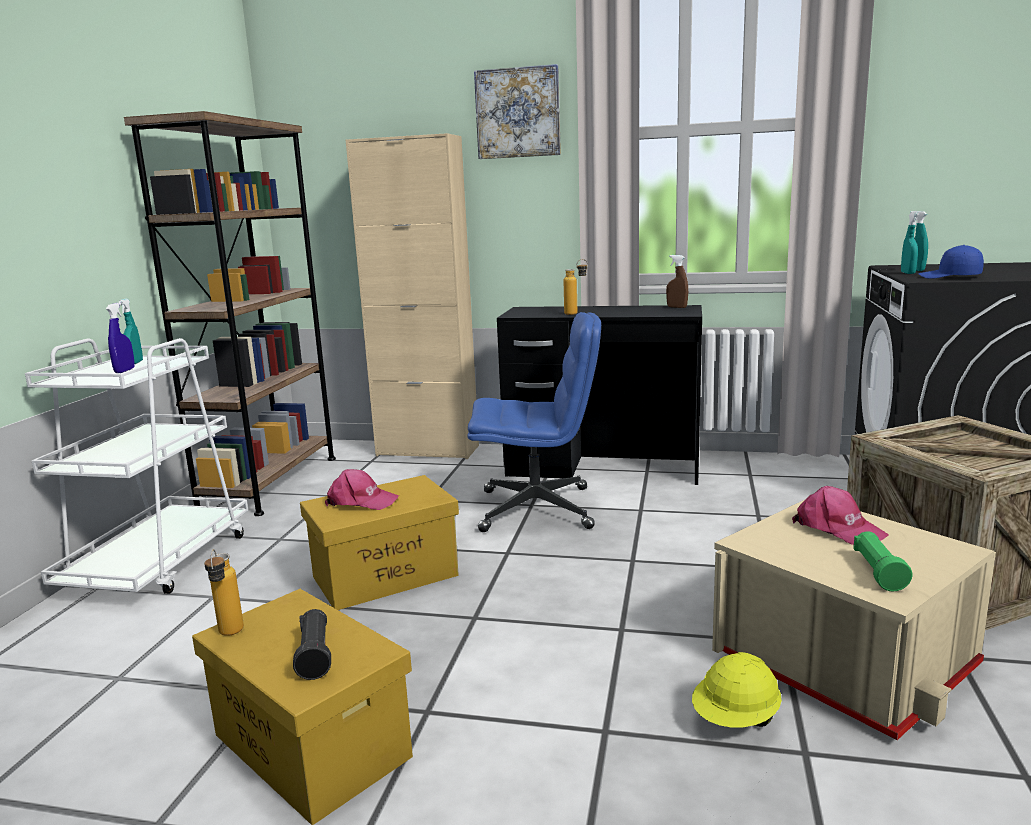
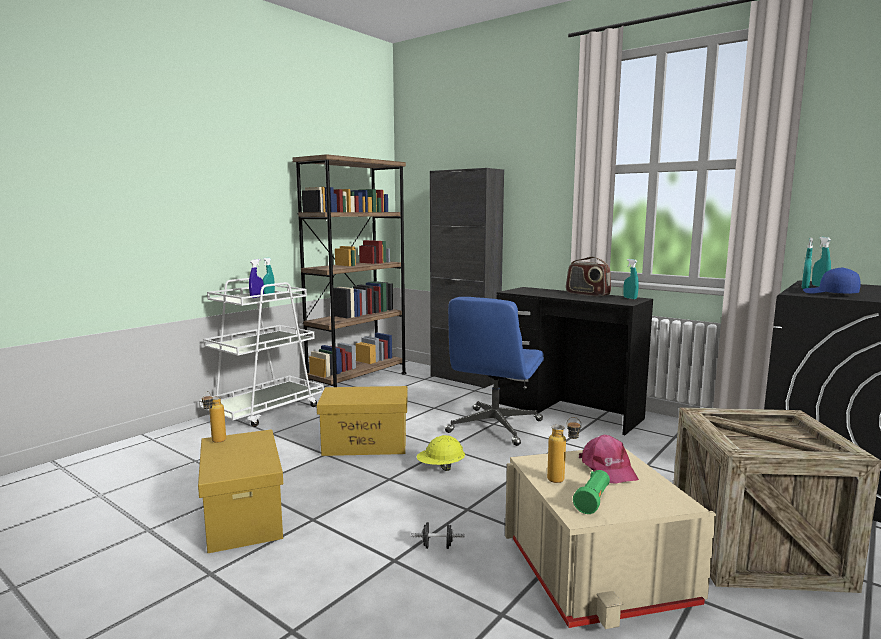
camera: 25 degrees right, 5 degrees down
(315, 656) = (238, 461): black flashlight -> none
(361, 501) = (354, 393): pink cap -> none
(427, 450) = (464, 379): beige cabinet -> black cabinet
(518, 113) = (541, 154): picture -> none
(538, 509) = (494, 427): blue office chair -> blue office chair turned 90 degrees clockwise
(576, 313) = (551, 295): bottle -> bottle (562, 481)
(617, 308) = (587, 294): none -> radio
(639, 692) = (437, 546): none -> black dumbbell
(676, 307) = (630, 298): brown spray bottle -> turquoise spray bottle
(736, 720) = (479, 581): yellow hard hat -> yellow hard hat (441, 468)

